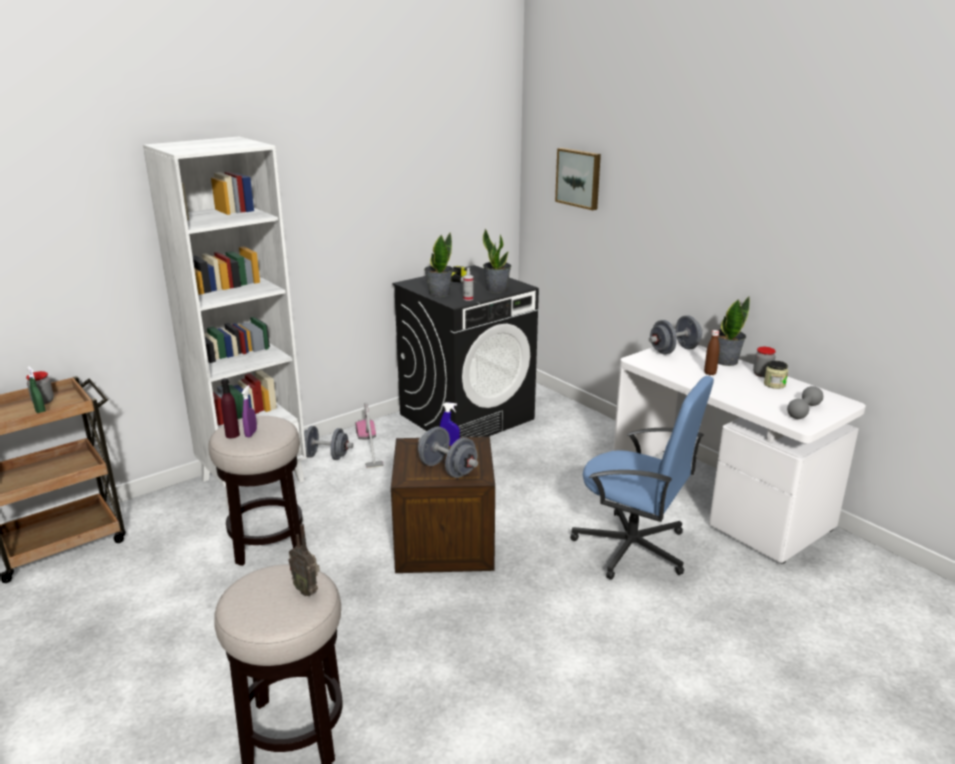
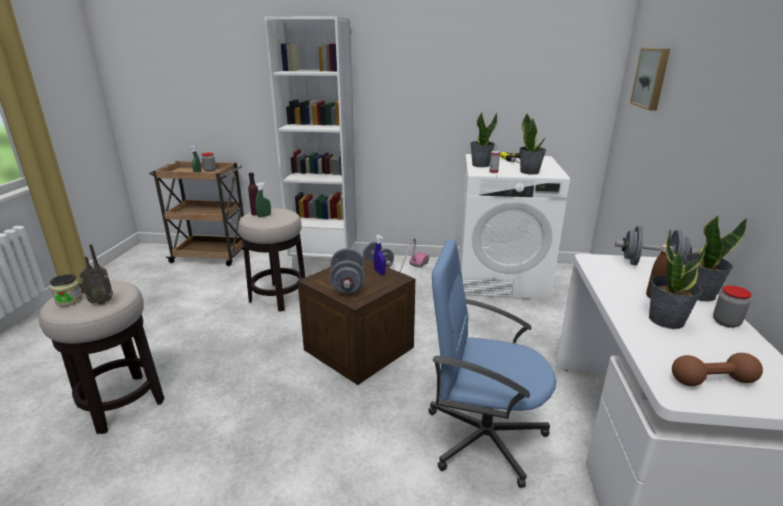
camera: 45 degrees right, 0 degrees up
(251, 433) = (264, 216): purple spray bottle -> green spray bottle
(307, 590) = (100, 302): radio -> radio turned 105 degrees counterclockwise
(467, 416) = (501, 278): black washing machine -> white washing machine
(633, 548) = (482, 436): blue office chair -> blue office chair turned 120 degrees clockwise
(737, 386) = (666, 320): none -> potted plant
(774, 384) = (723, 338): jar -> jar (69, 300)
(803, 411) = (712, 381): grey dumbbell -> brown dumbbell

